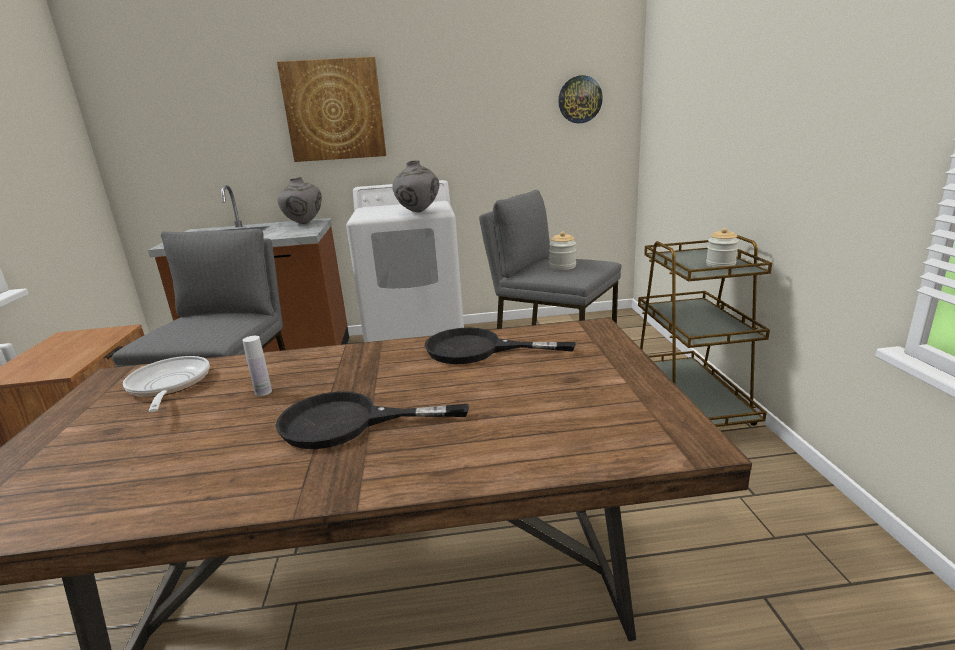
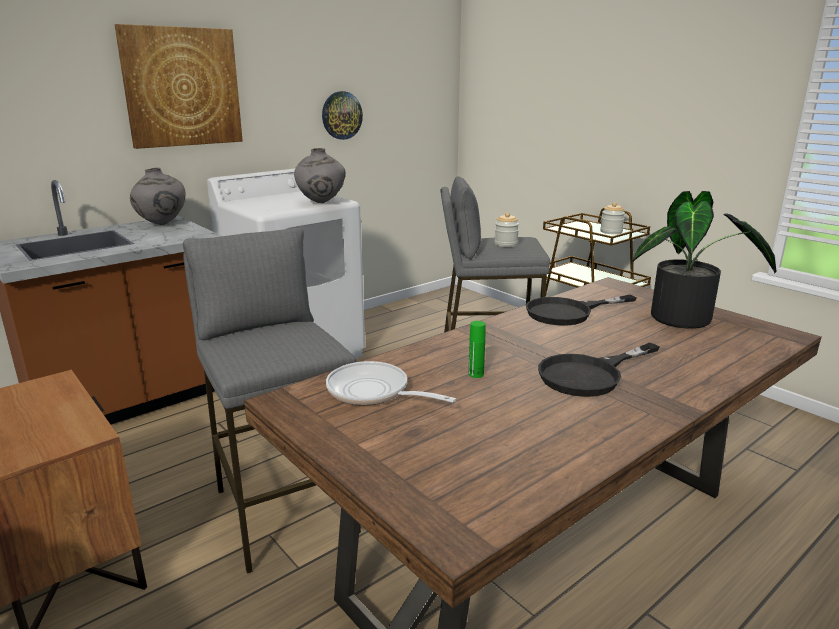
camera: 35 degrees left, 0 degrees up
(263, 392) = (476, 374): white bottle -> green bottle
(580, 99) = (415, 88): wall clock -> wall clock (341, 115)
(591, 389) = (687, 321): none -> potted plant

